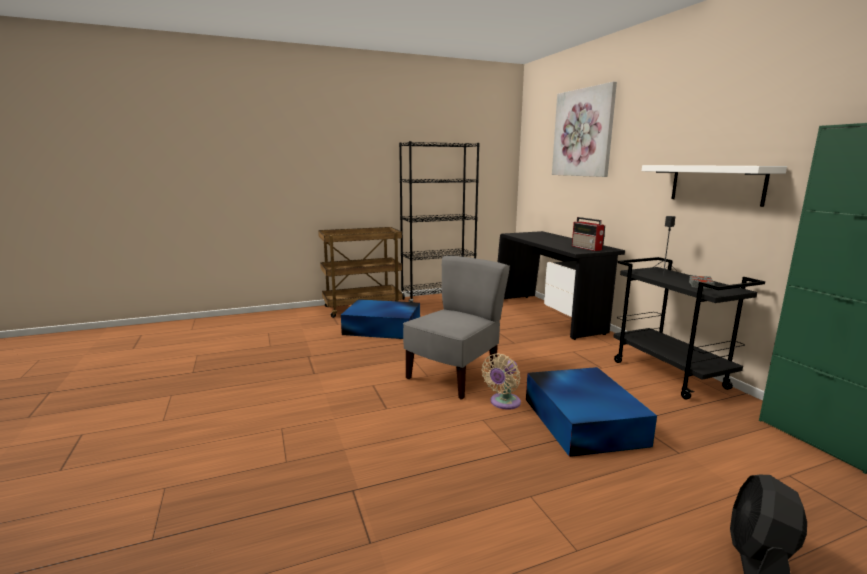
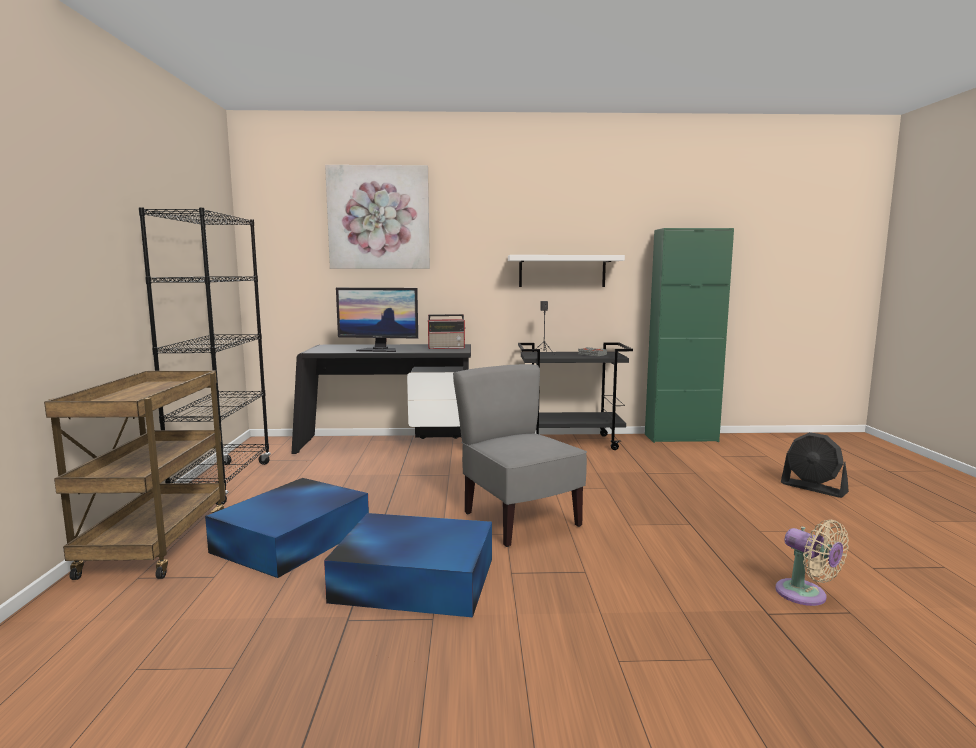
camera: 70 degrees left, 5 degrees down
(503, 403) = (597, 509): beige fan -> beige fan (806, 595)
(541, 240) = (379, 350): none -> monitor
(583, 420) = (640, 487): blue storage box -> blue storage box (413, 579)

